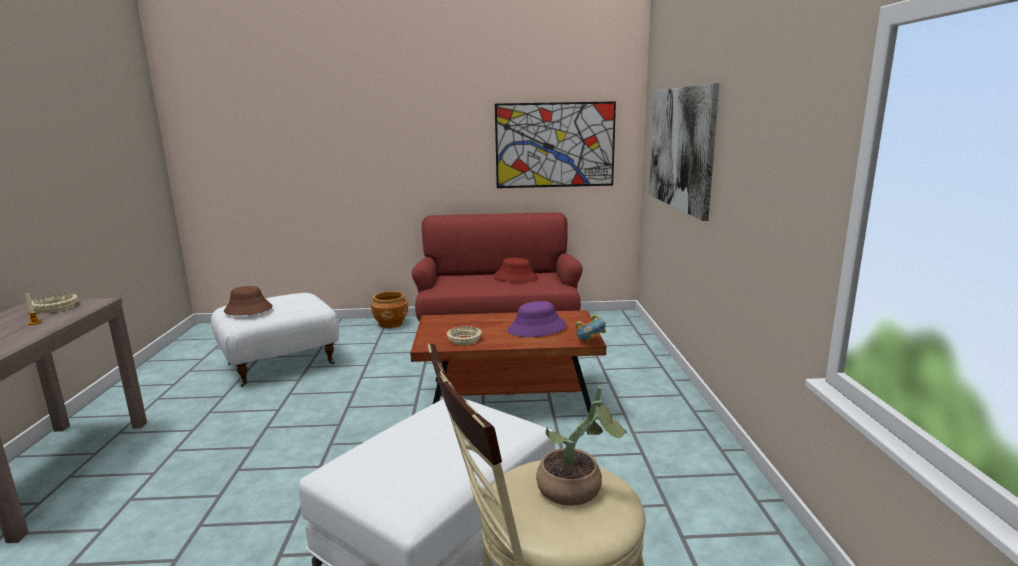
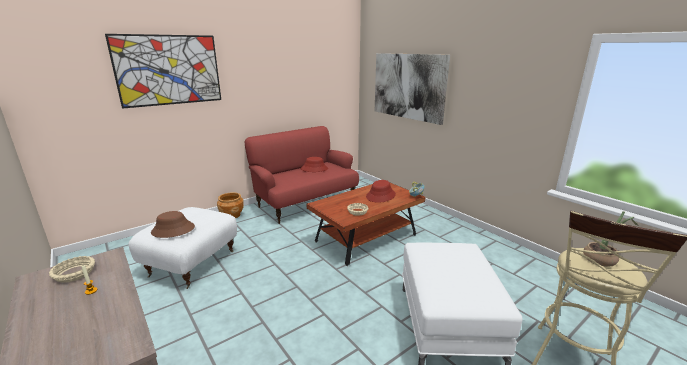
camera: 35 degrees left, 5 degrees up
(537, 328) = (381, 196): purple hat -> red hat
(555, 145) = (317, 85): picture -> picture (169, 70)

